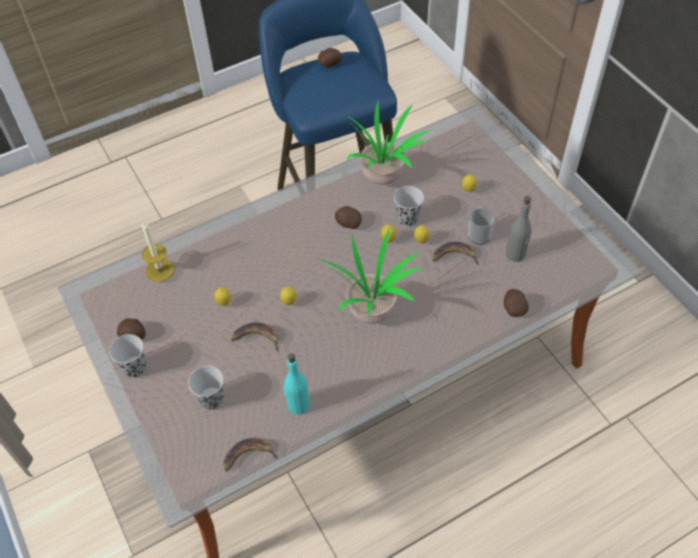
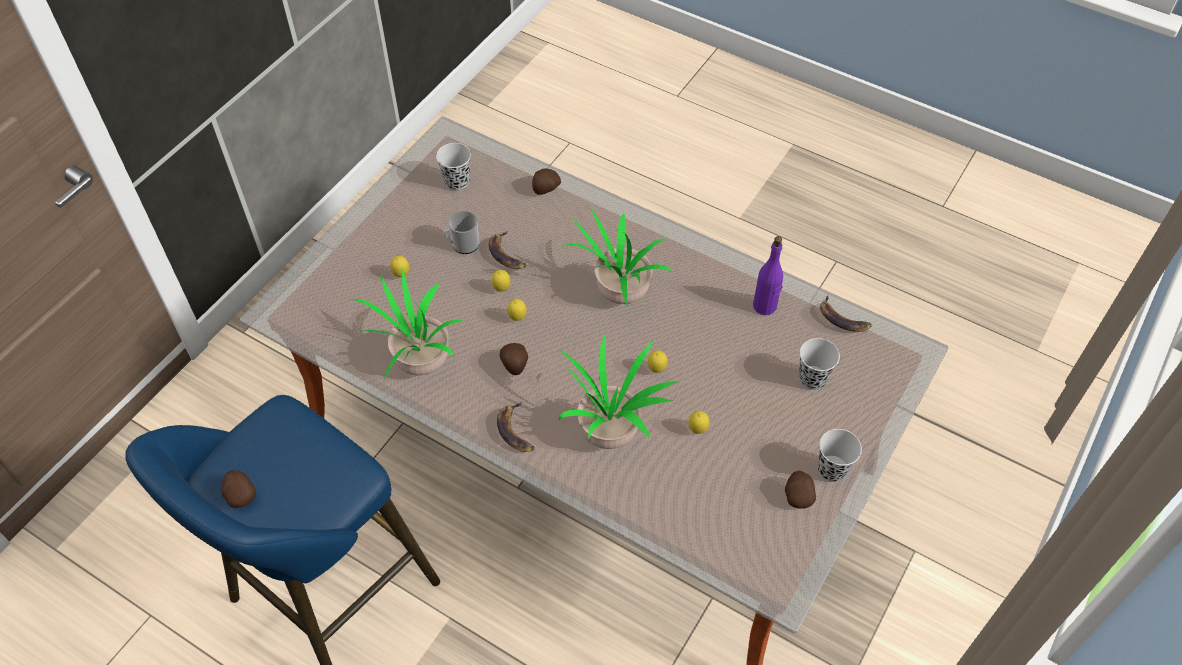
camera: 120 degrees left, 0 degrees up
(160, 270) = (698, 524): candle -> none
(256, 338) = (719, 377): banana -> banana (516, 431)
(260, 255) = (611, 430): none -> potted plant
(298, 405) = (765, 306): turquoise bottle -> purple bottle
(407, 218) = (475, 313): black cup -> black cup (457, 182)
(515, 254) = (474, 208): grey bottle -> none

